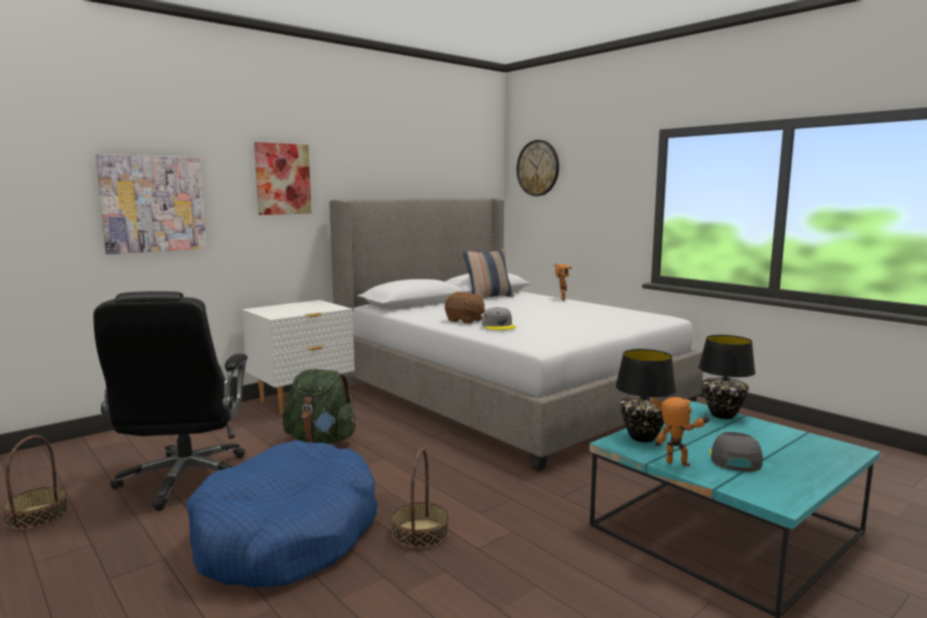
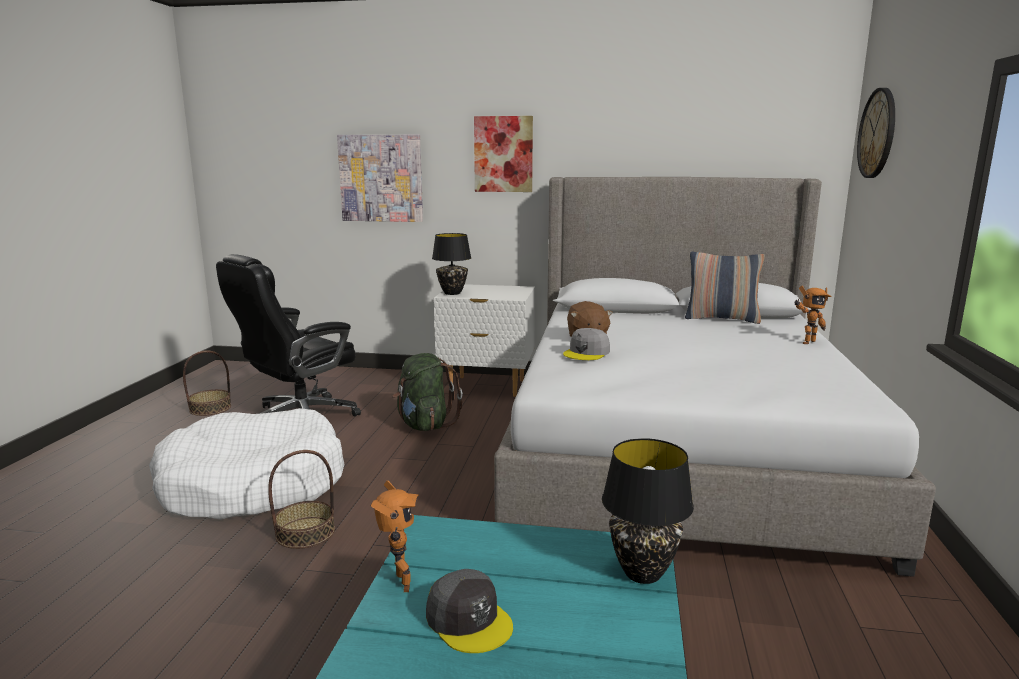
camera: 50 degrees right, 5 degrees up
(286, 535) = (253, 484): blue dog bed -> white dog bed
(643, 438) = (467, 540): black table lamp -> black table lamp (452, 293)
(734, 459) = (469, 620): grey cap -> grey cap turned 75 degrees clockwise

